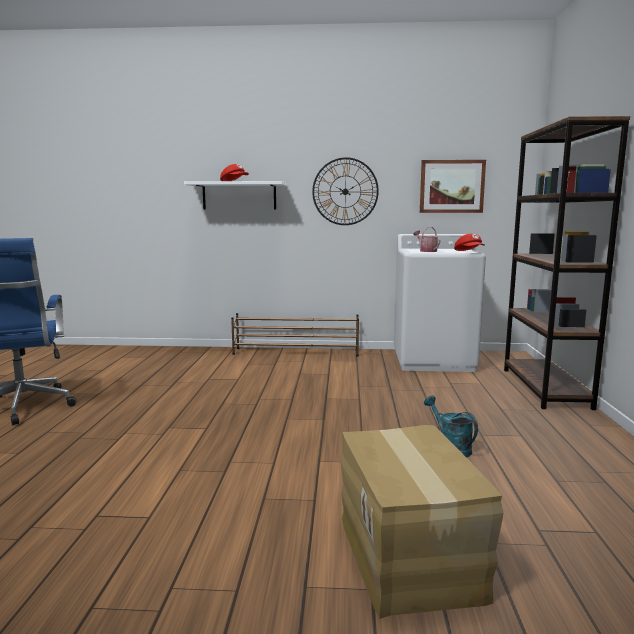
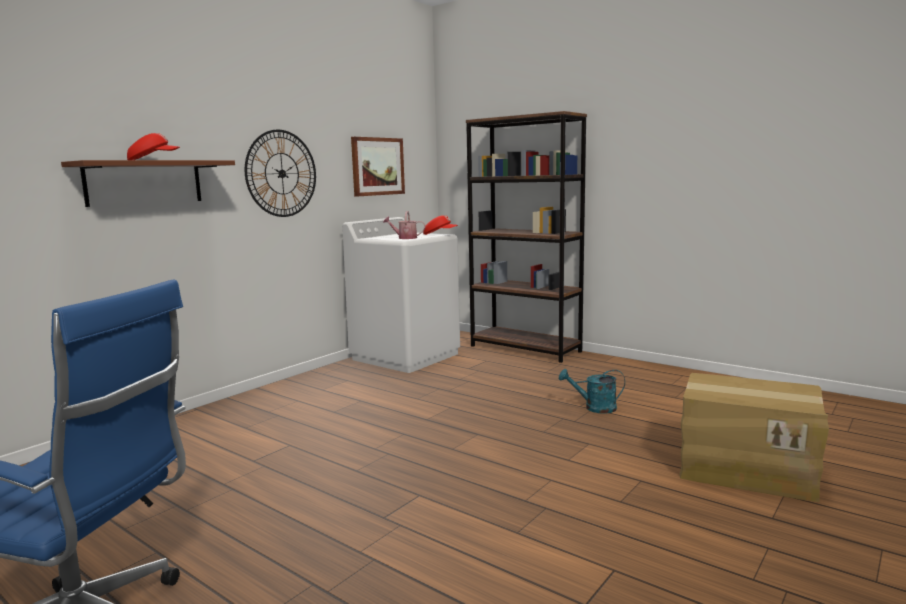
camera: 55 degrees left, 0 degrees up
(239, 196) = (144, 182): white shelf -> brown shelf
(296, 352) = (260, 395): brown shoe rack -> none

